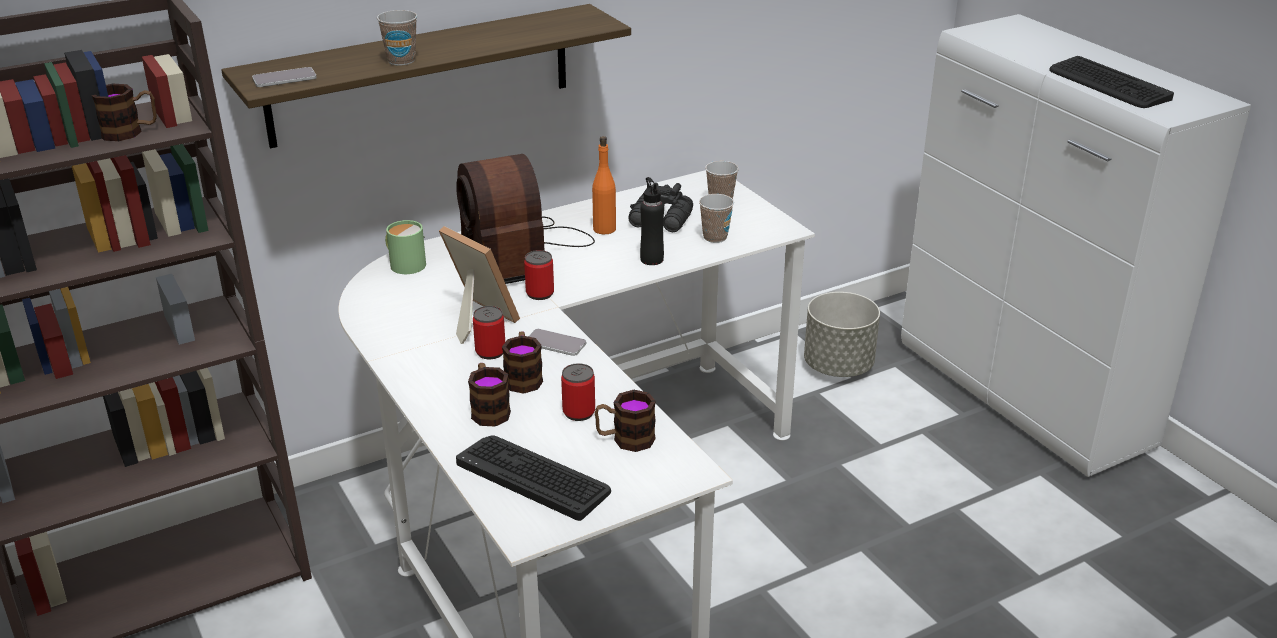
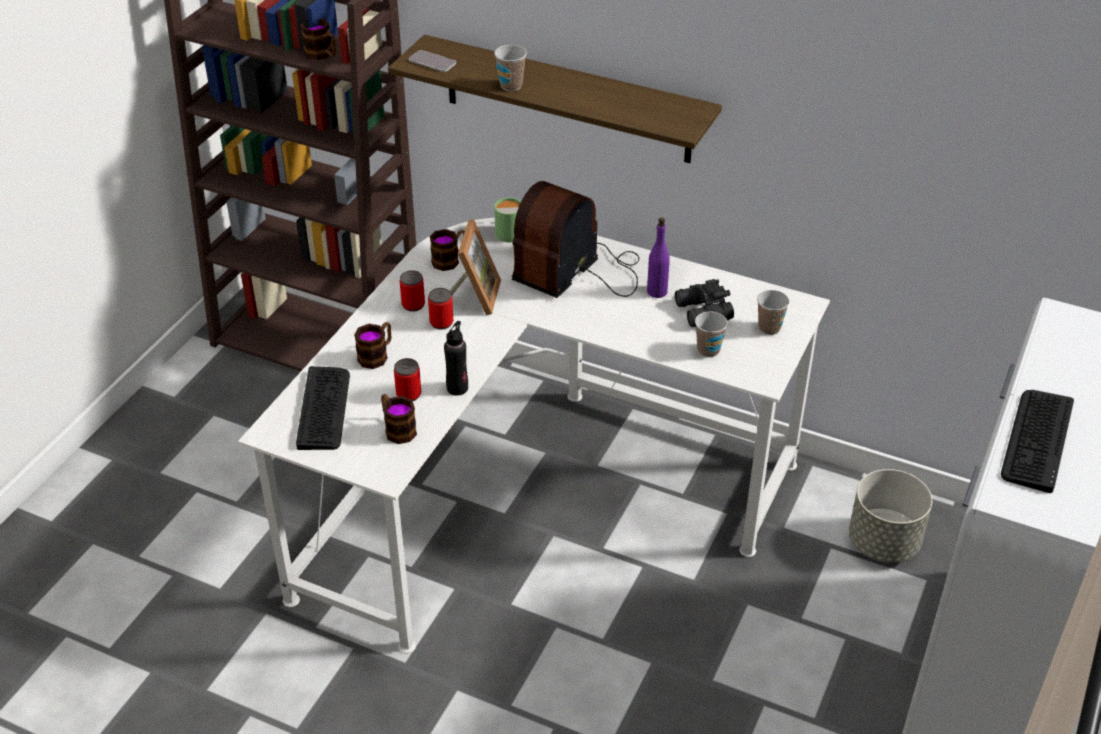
camera: 55 degrees right, 10 degrees up
(523, 377) = (426, 351): mug -> mug (450, 260)
(540, 293) = (534, 307): can -> can (413, 305)
(555, 343) = (479, 345): phone -> none
(604, 229) = (657, 291): orange bottle -> purple bottle
(651, 259) = (638, 334): black bottle -> black bottle (457, 388)

